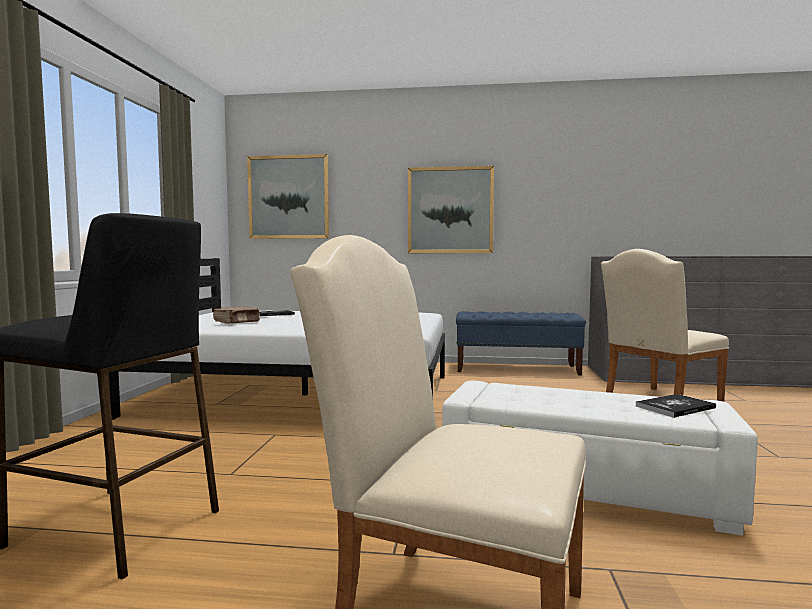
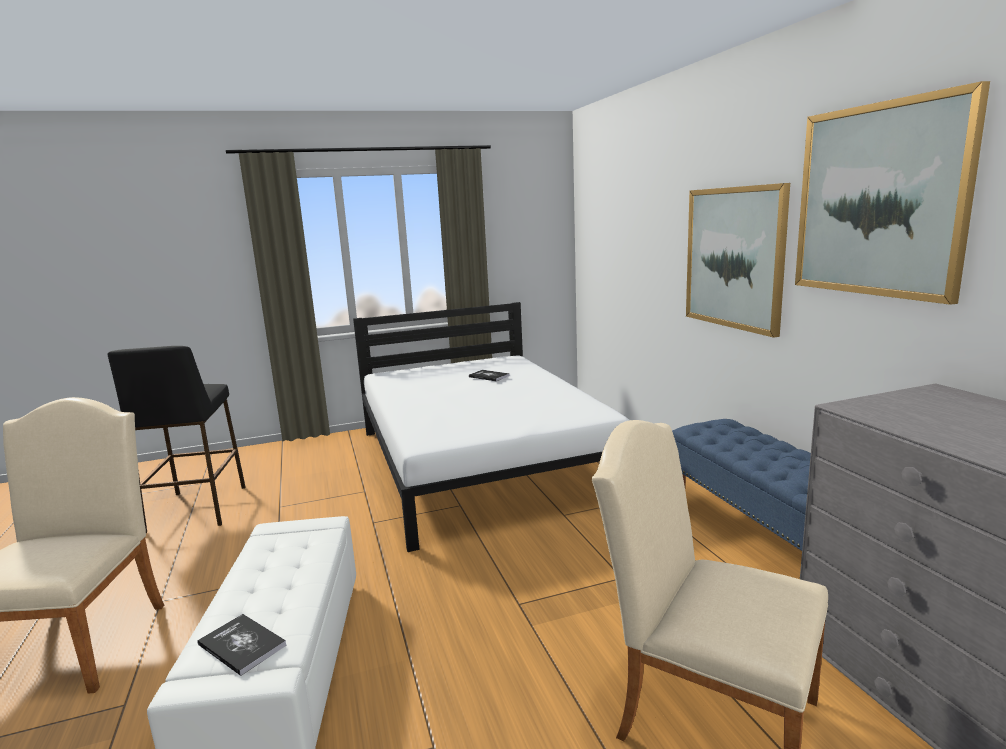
camera: 65 degrees right, 10 degrees up
(237, 322) = (430, 382): brown book -> none
(288, 197) = (606, 229): picture -> picture (878, 200)

